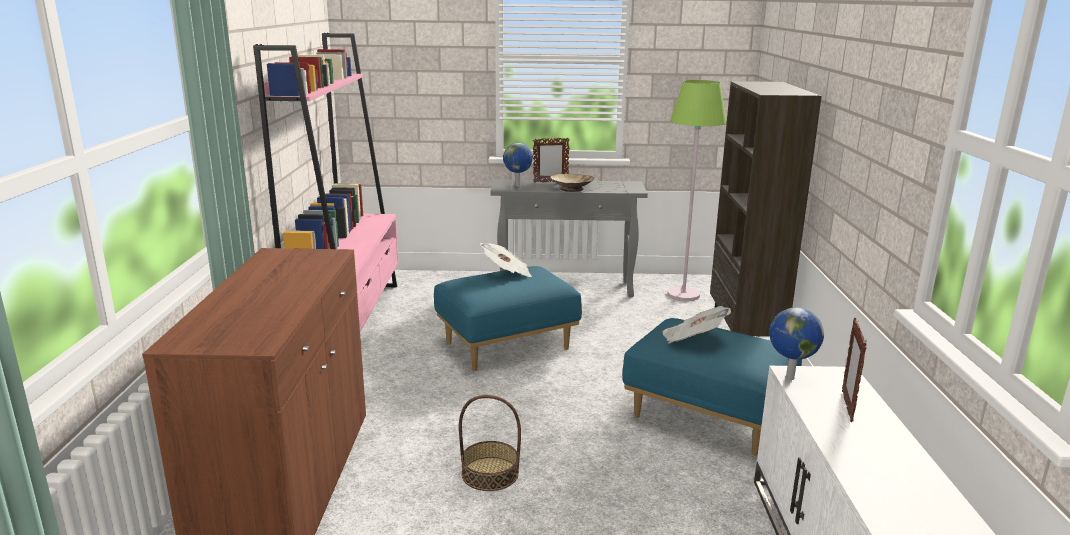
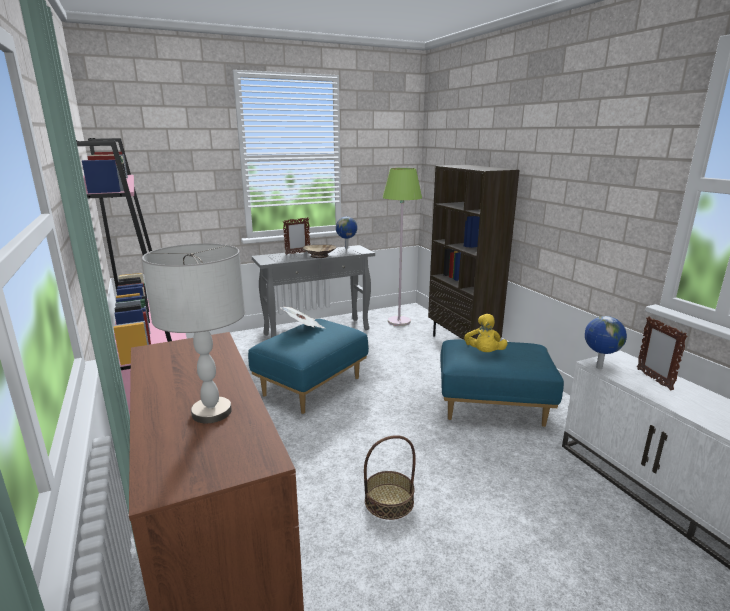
camera: 25 degrees left, 0 degrees up
(262, 307) = (211, 412): none -> grey table lamp
(518, 186) = (277, 258): globe -> globe (347, 248)
(693, 340) = (484, 353): newspaper -> yellow plush toy

